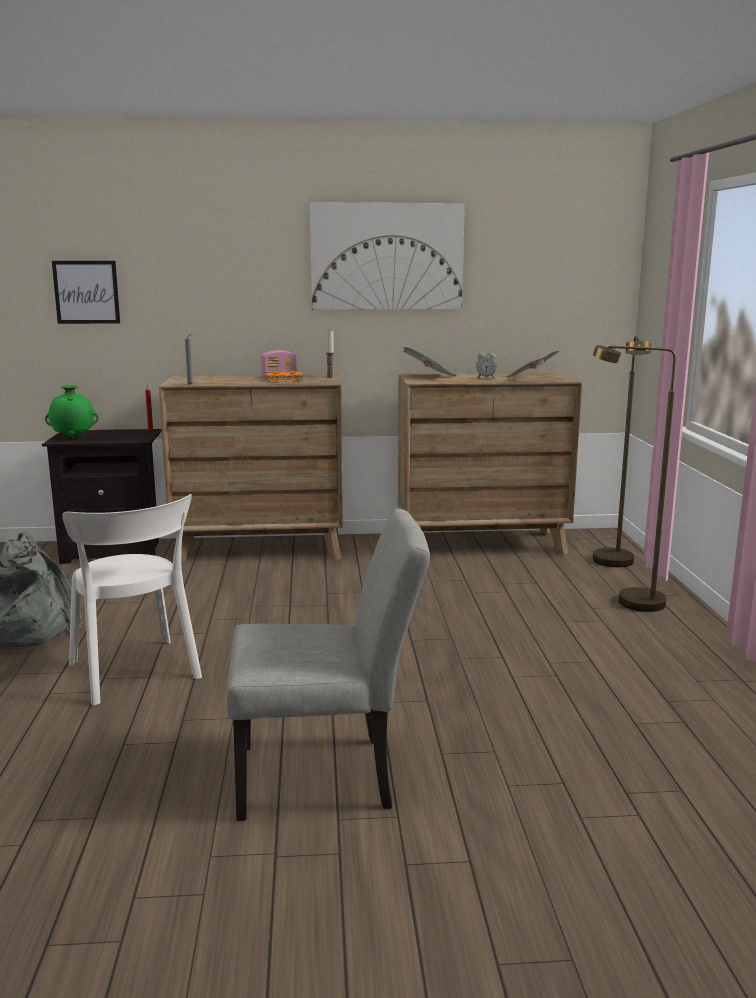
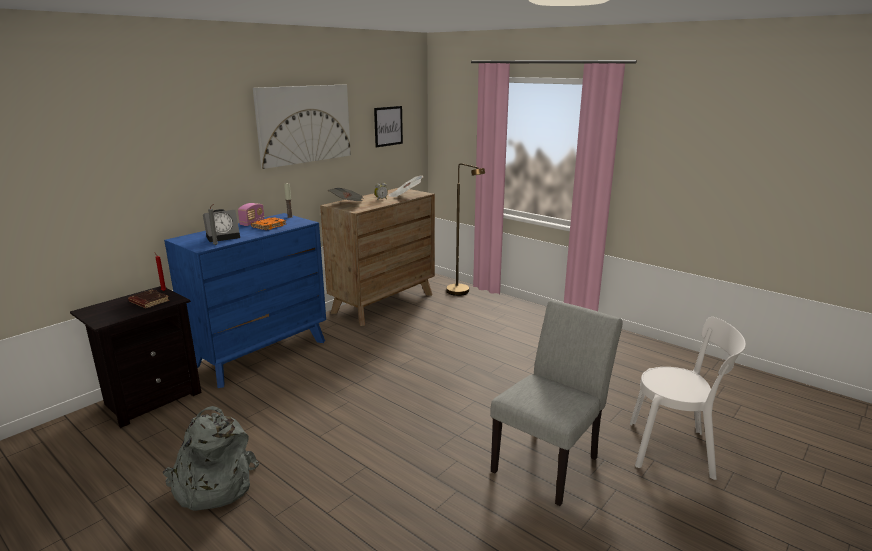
camera: 45 degrees left, 5 degrees up
(74, 437) = (108, 315): green vase -> none
(86, 292) = (74, 179): picture -> picture (388, 126)
(120, 436) = (148, 302): none -> brown book
(136, 673) = (353, 469): white chair -> white chair (675, 449)
(218, 381) = (224, 237): none -> alarm clock
(260, 549) = (260, 354): brown dresser -> blue dresser
(627, 601) = (500, 311): brown floor lamp -> none

